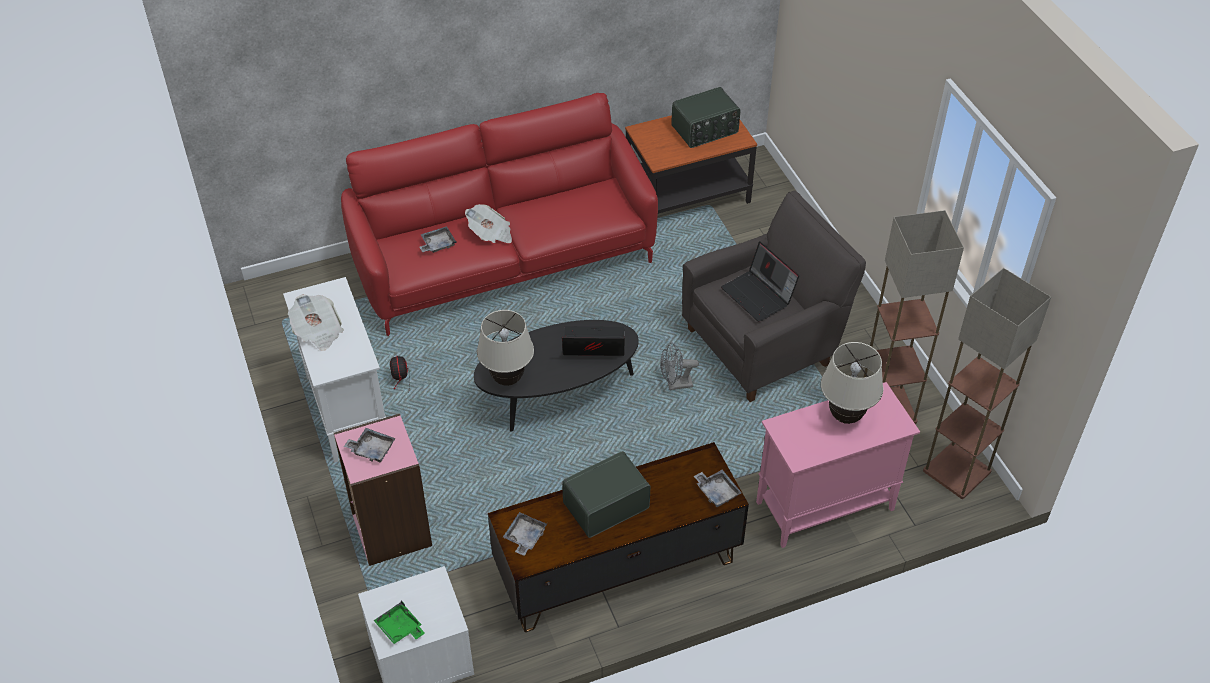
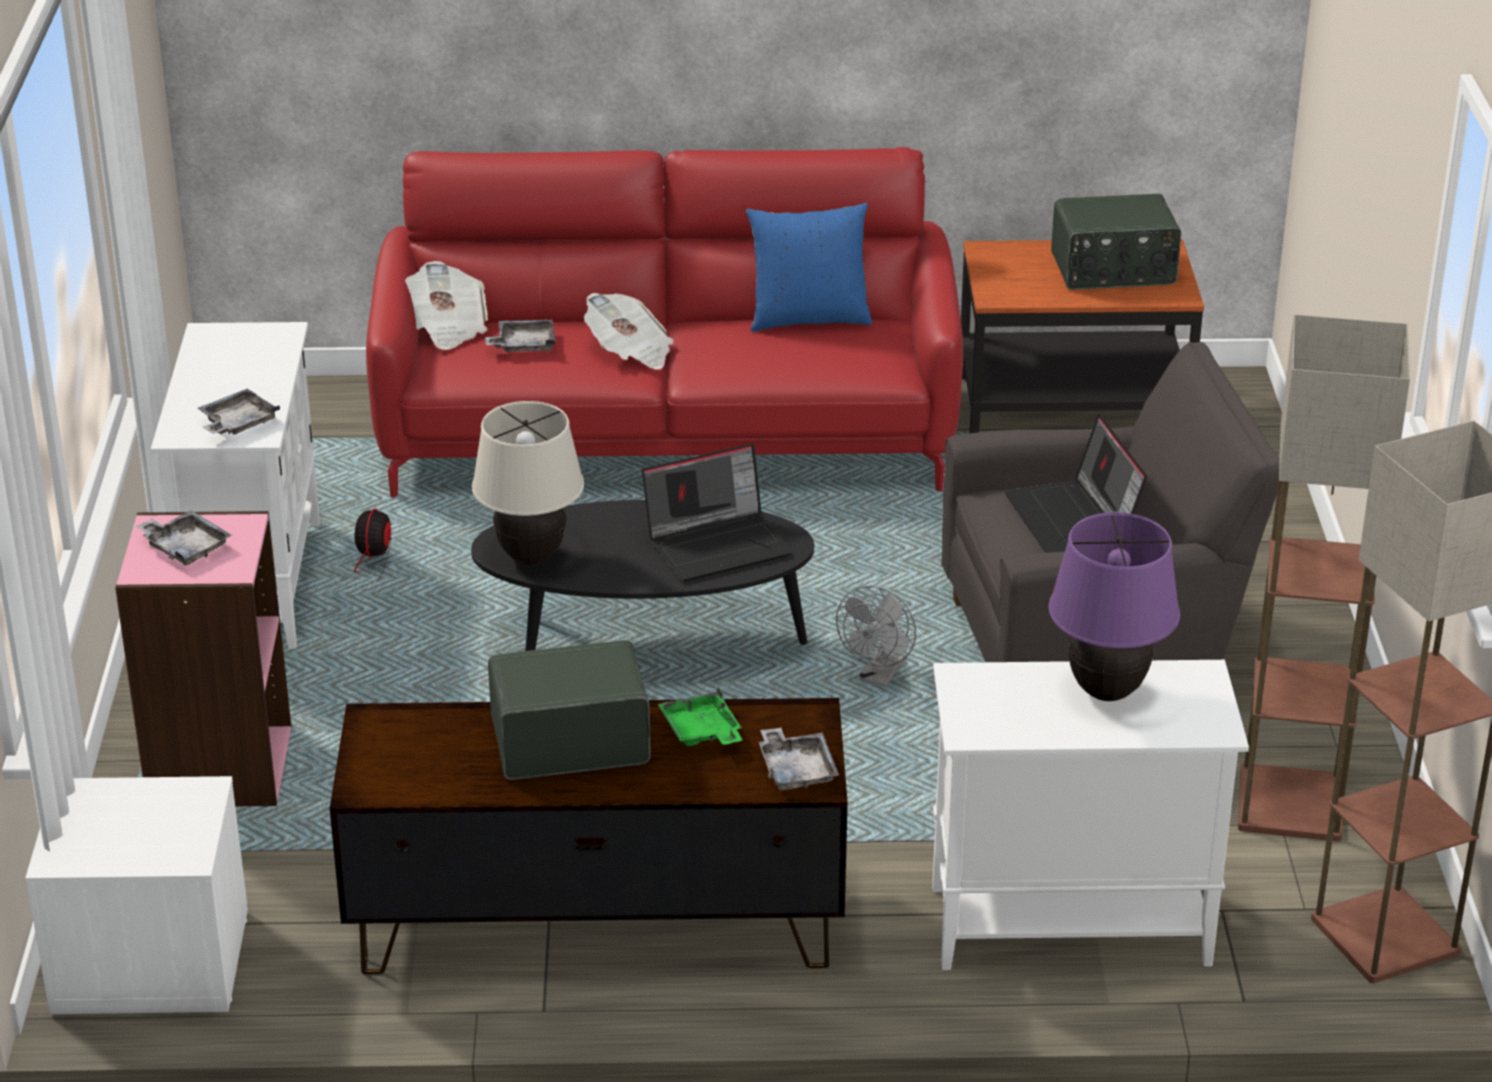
camera: 20 degrees right, 15 degrees down
(318, 331) = (209, 381): newspaper -> newspaper (446, 327)
(400, 628) = (92, 843): green tray -> green tray (701, 732)
(525, 537) = (389, 752): grey tray -> grey tray (237, 423)
(568, 191) = (808, 318): none -> blue pillow
(592, 346) = (718, 544): laptop -> laptop turned 135 degrees clockwise
(675, 385) = (879, 676): grey fan -> grey fan turned 75 degrees counterclockwise
(823, 506) = (1067, 926): pink cabinet -> white cabinet
(845, 417) = (1106, 692): beige table lamp -> purple table lamp

